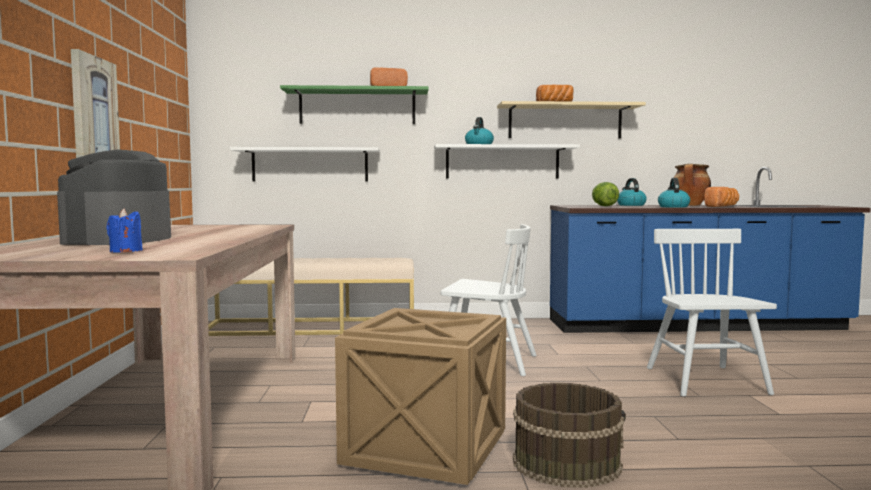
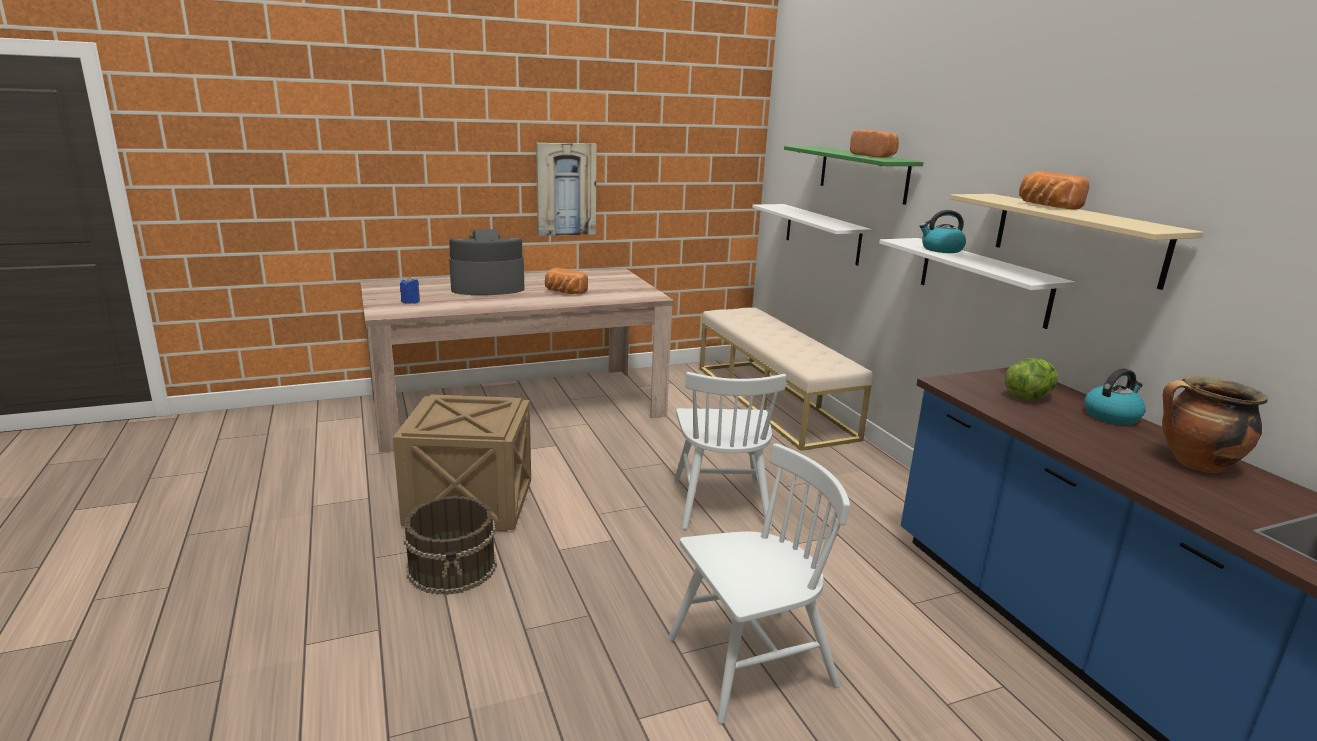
camera: 70 degrees right, 15 degrees up
(673, 207) = (1082, 446): kettle -> none
(723, 206) = (1183, 492): bread -> bread (564, 292)

